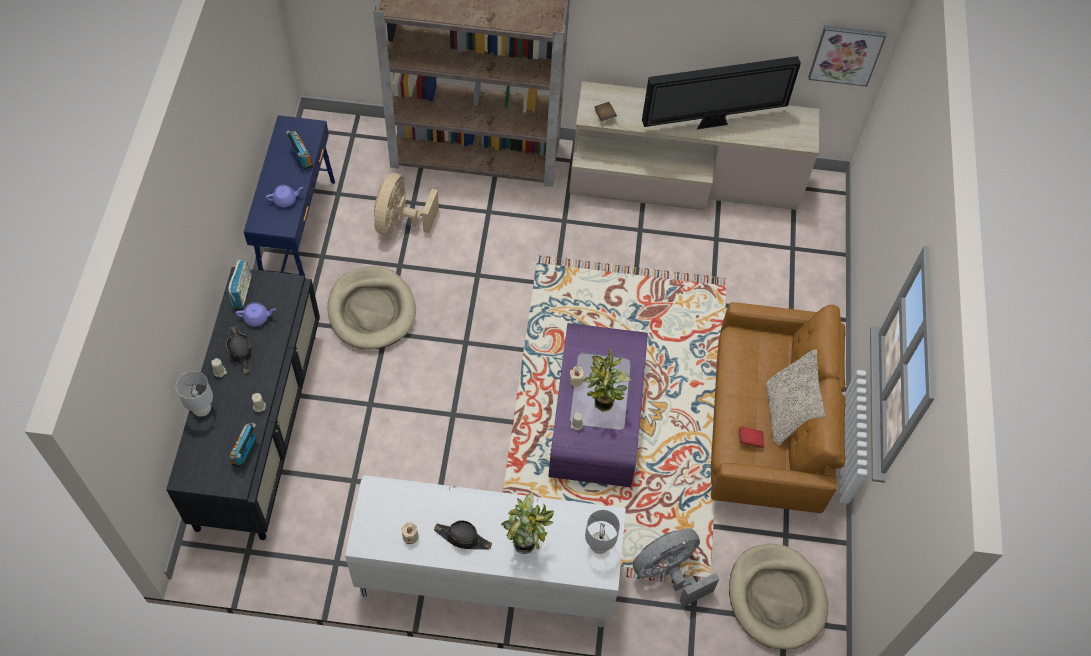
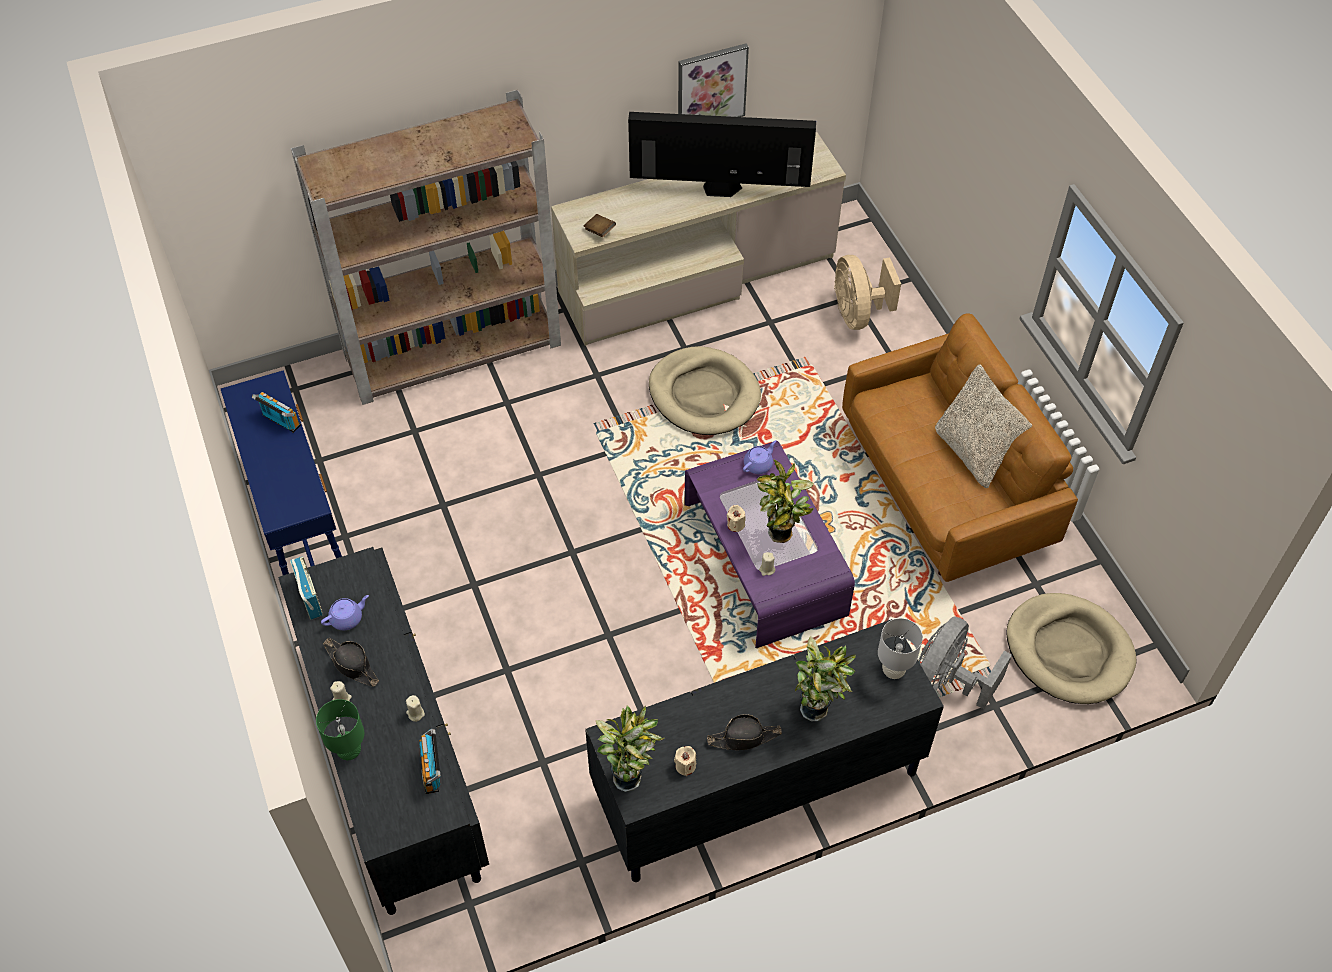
camera: 25 degrees left, 5 degrees down
(202, 409) = (348, 751): grey table lamp -> green table lamp
(285, 200) = (292, 476): purple teapot -> purple teapot (758, 464)
(369, 523) = (629, 775): none -> potted plant
(372, 310) = (442, 568): beige dog bed -> beige dog bed (704, 394)
(400, 222) = (413, 458): beige fan -> beige fan (857, 314)
(487, 572) = (756, 783): white cabinet -> black cabinet
(713, 123) = (719, 190): television -> television turned 135 degrees counterclockwise
(750, 440) = (956, 496): red book -> none
(846, 54) = (832, 55): picture -> picture (711, 87)

